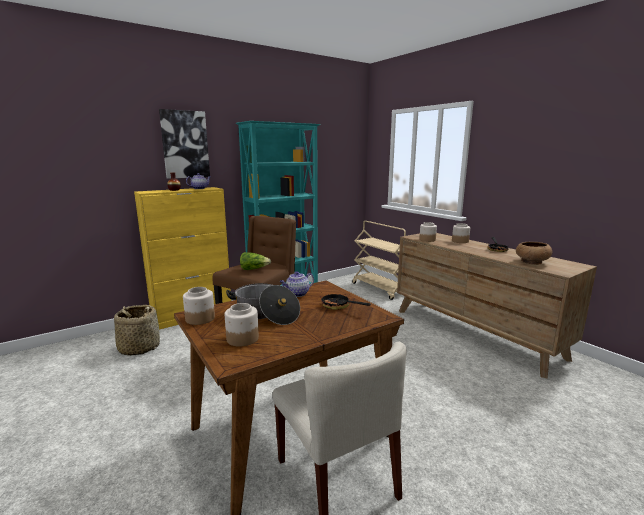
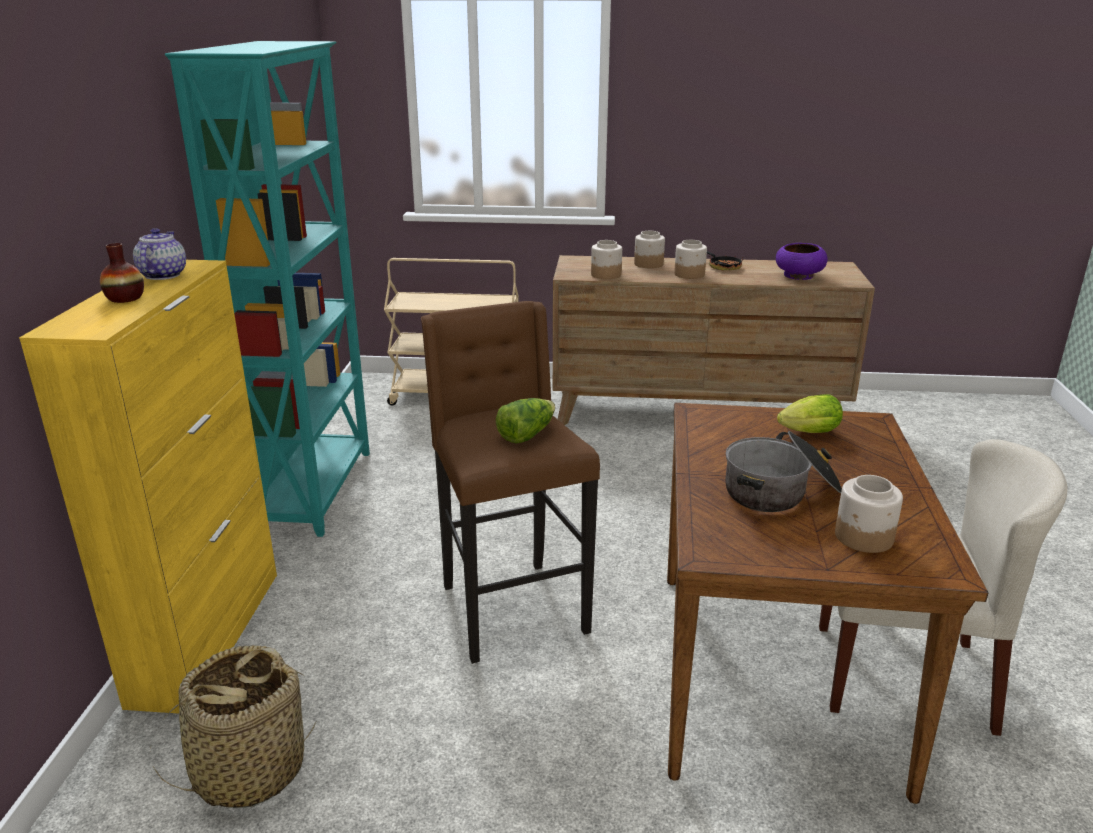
camera: 50 degrees left, 10 degrees up
(185, 144) = (83, 144): picture -> none
(199, 319) = (739, 551): jar -> jar (689, 274)
(297, 294) = (715, 443): teapot -> none
(339, 306) = (806, 433): frying pan -> lettuce
(531, 262) = (798, 276): brown bowl -> purple bowl

